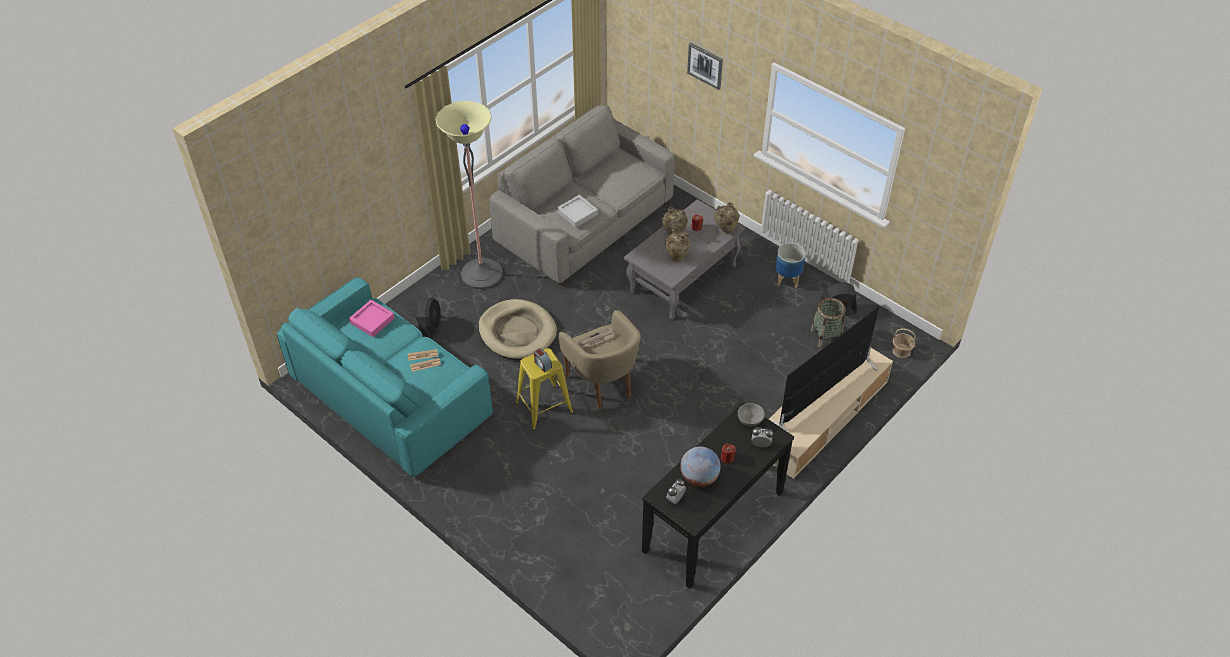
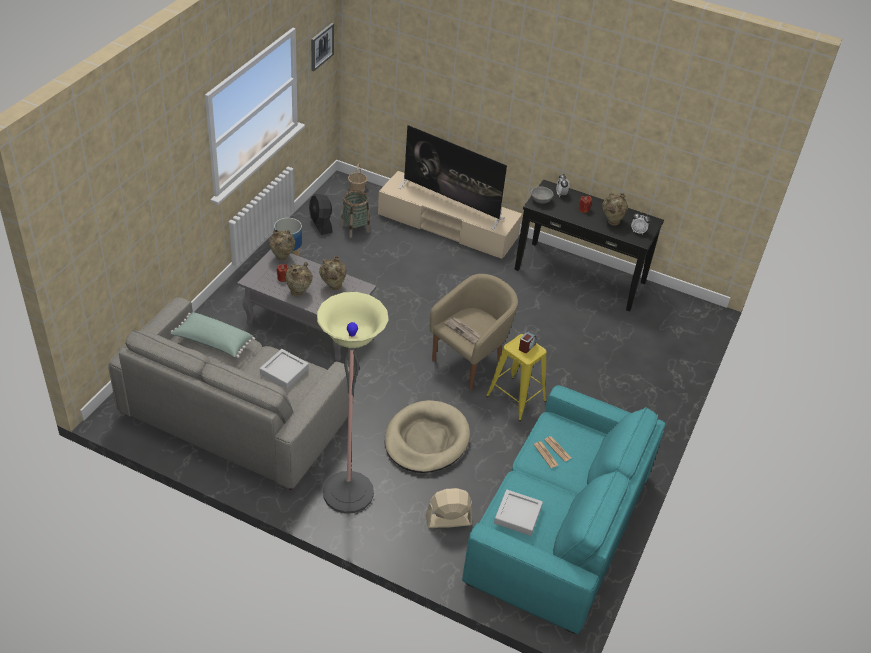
camera: 110 degrees left, 5 degrees down
(372, 320) = (518, 515): pink tray -> grey tray
(430, 328) = (448, 520): black fan -> beige fan
(625, 178) = (213, 342): none -> green pillow
(699, 478) = (611, 222): globe -> beige vase
(705, 65) = (156, 178): picture -> picture (321, 46)

